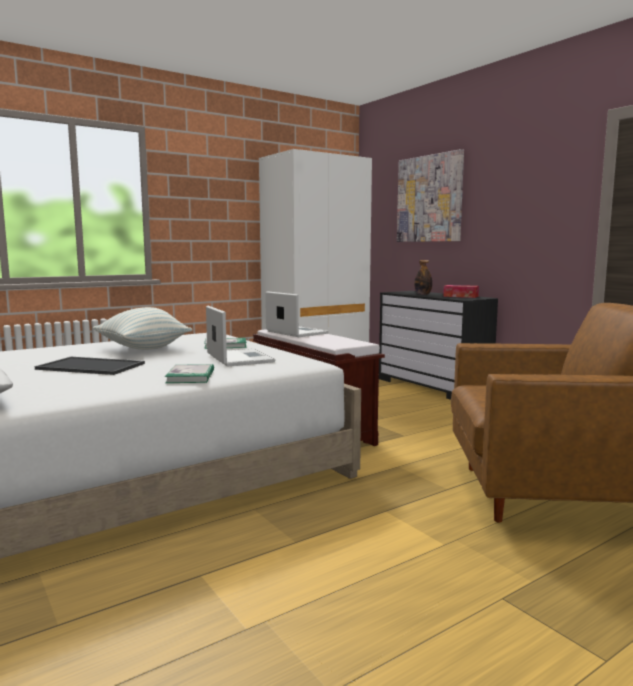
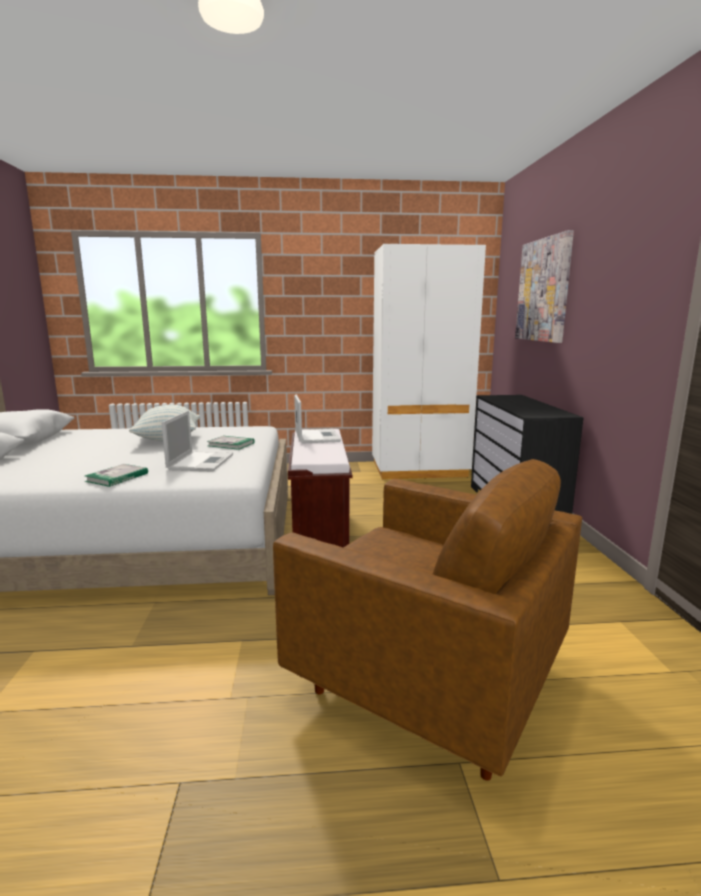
camera: 30 degrees right, 5 degrees up
(92, 366) = (93, 454): tray -> none
(423, 294) = (509, 403): bottle -> none
(460, 296) = (543, 410): tissue box -> none

